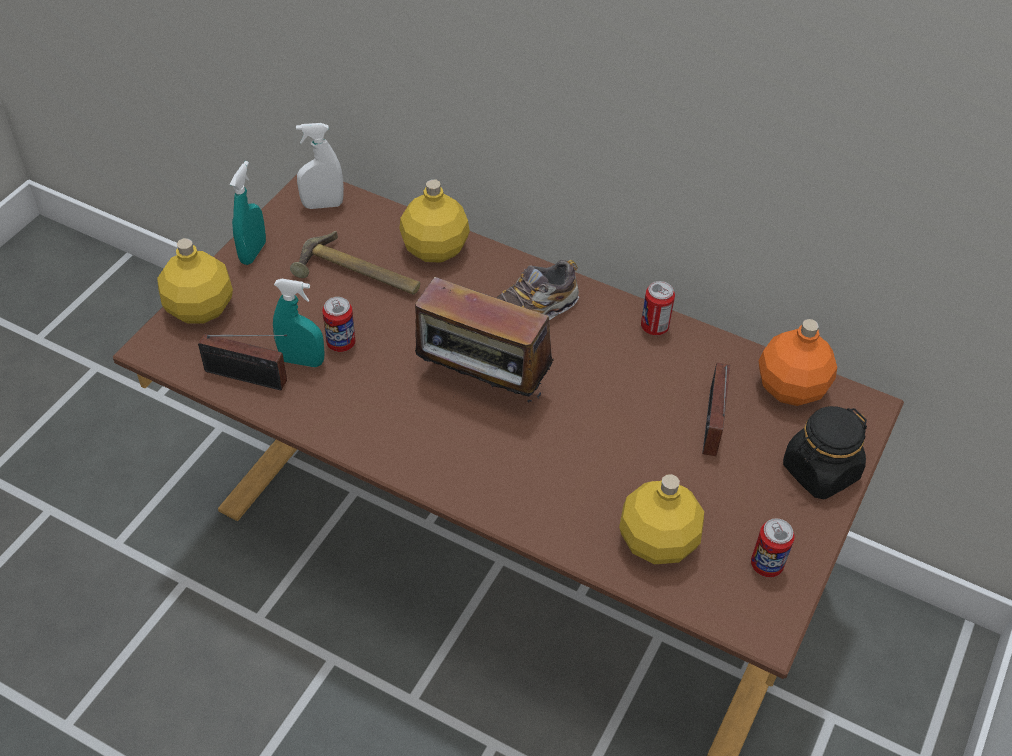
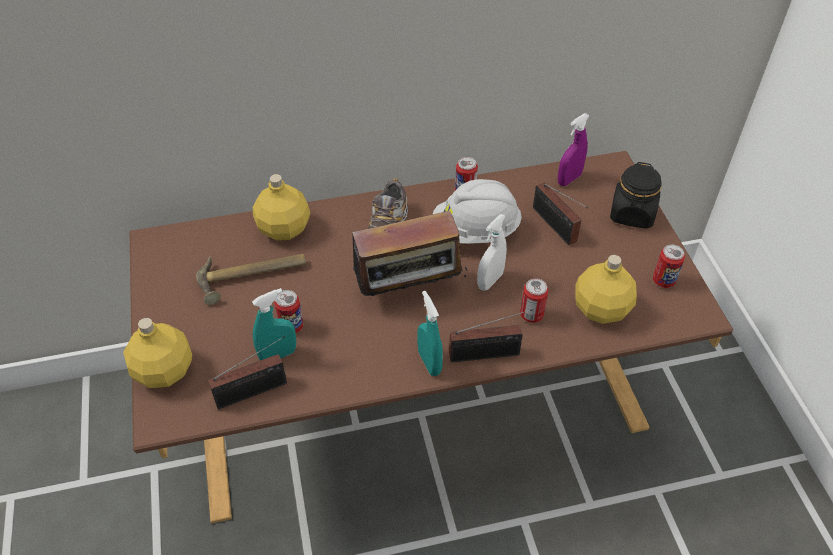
camera: 40 degrees left, 0 degrees up
(253, 252) = (160, 309): turquoise spray bottle -> turquoise spray bottle (429, 362)
(323, 205) = (174, 247): white spray bottle -> white spray bottle (490, 281)
(487, 499) = (488, 354): none -> radio
(576, 494) = (531, 315): none -> can
(617, 373) = (475, 231): none -> white hard hat
(790, 387) = (569, 179): orange bottle -> purple spray bottle

